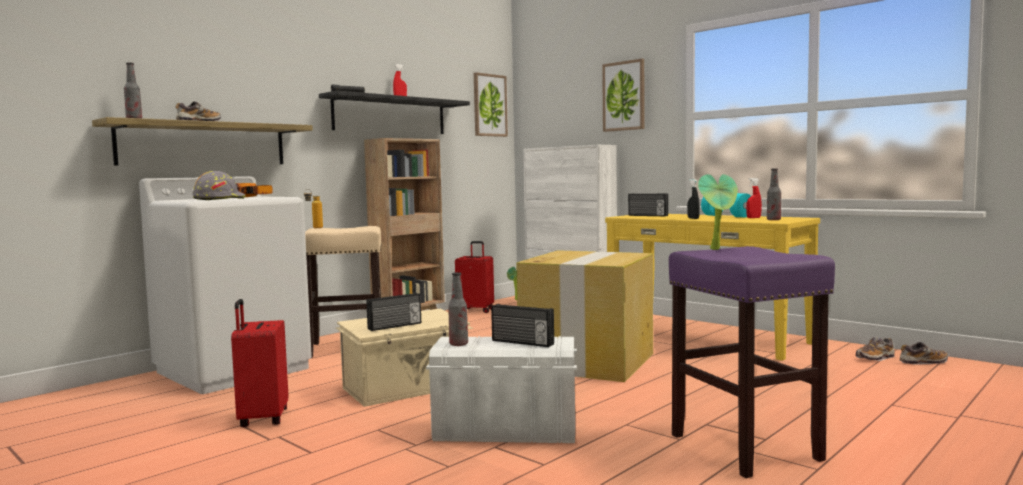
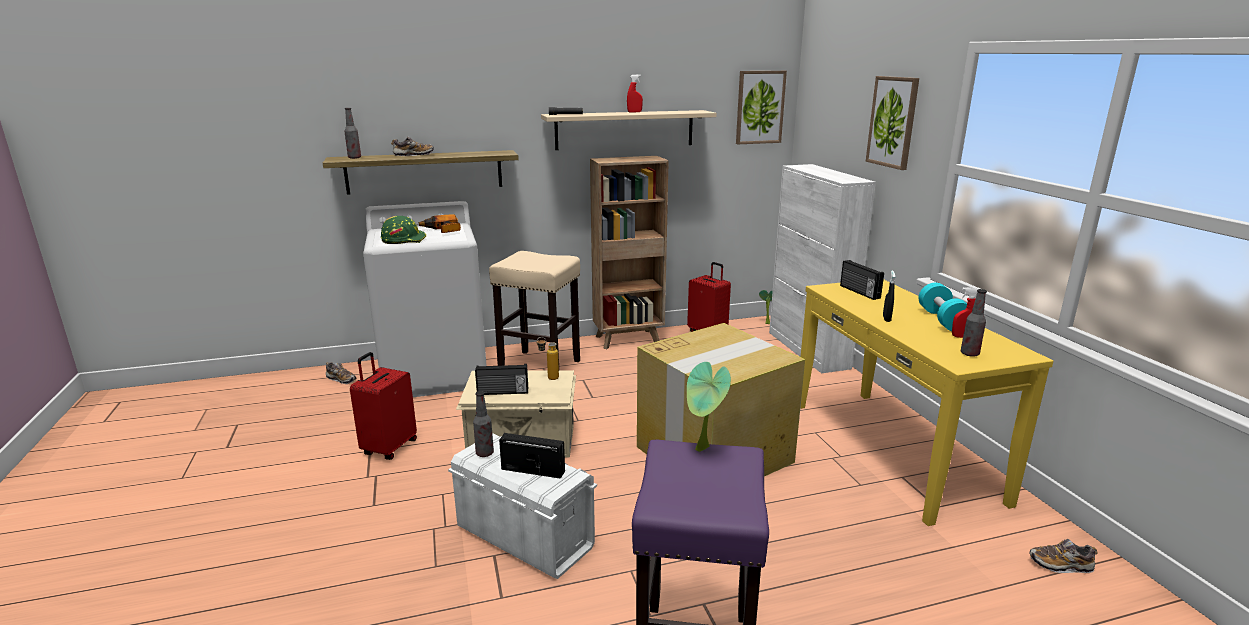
camera: 30 degrees right, 15 degrees up
(219, 199) = (404, 240): grey hard hat -> green hard hat
(314, 228) = (518, 253): bottle -> bottle (548, 378)
(390, 115) = (625, 129): black shelf -> beige shelf
(522, 342) = (533, 470): radio -> radio turned 135 degrees clockwise
(923, 362) = (1121, 599): shoe -> shoe (341, 379)

